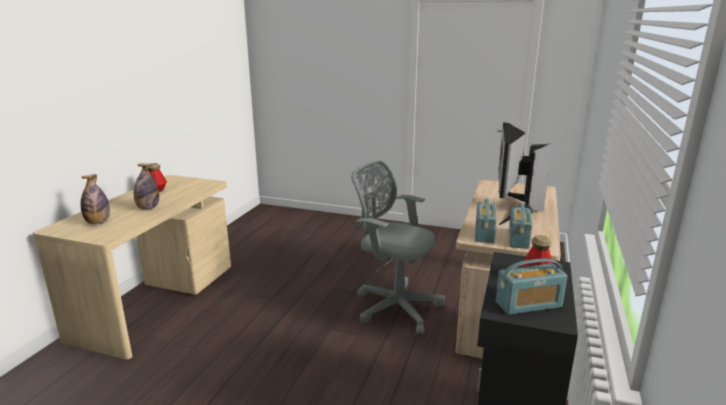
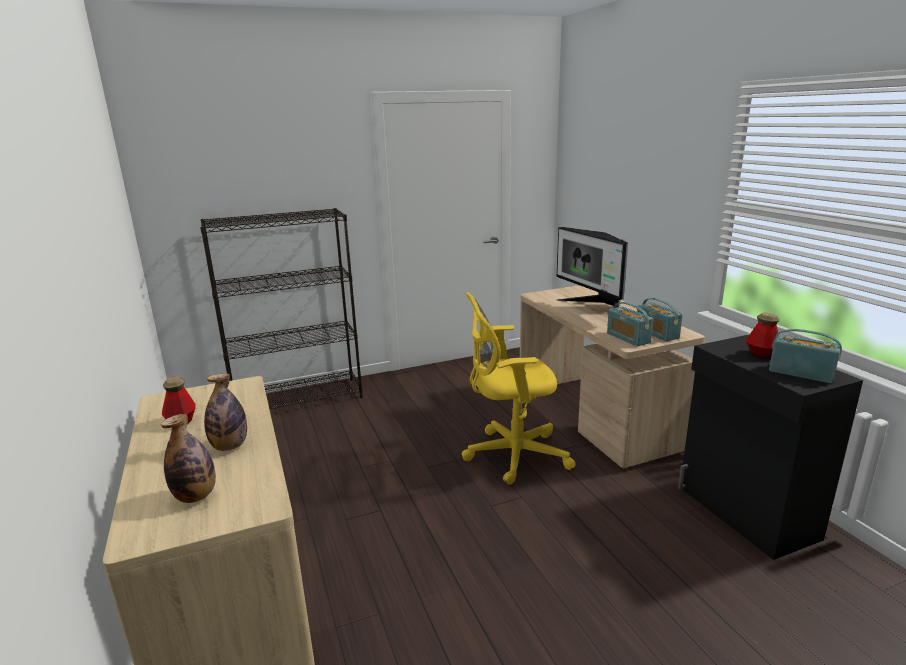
camera: 40 degrees left, 0 degrees up
(324, 219) = (299, 399): none -> black bookcase
(394, 306) = (511, 455): grey office chair -> yellow office chair
(528, 304) = (801, 373): radio -> radio turned 90 degrees counterclockwise

